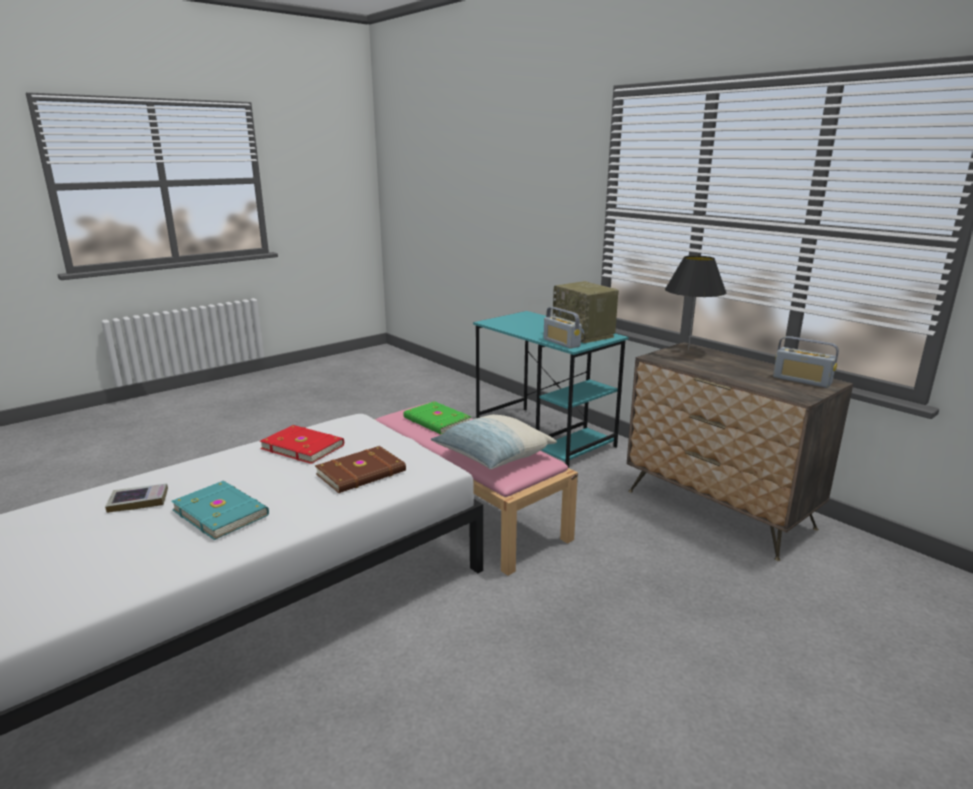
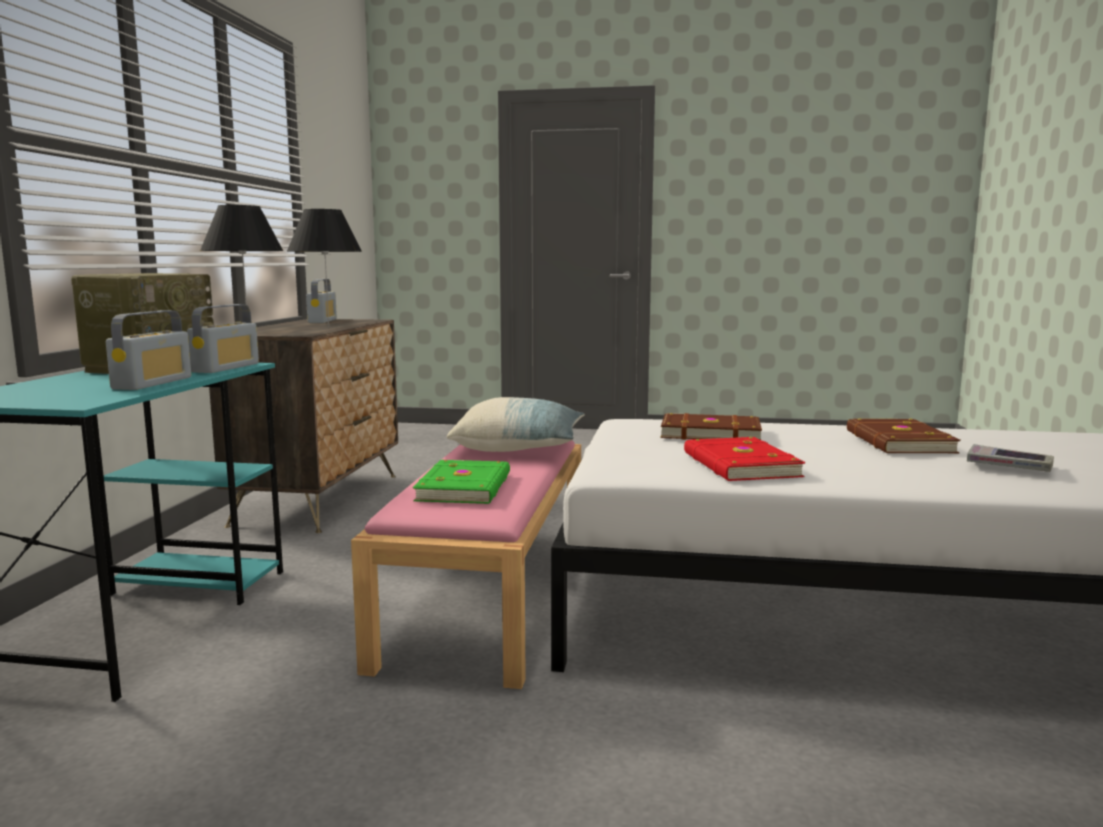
camera: 130 degrees left, 10 degrees down
(222, 512) = (897, 442): turquoise book -> brown book
(525, 331) = (153, 383): none -> radio
(714, 371) = (328, 327): none -> black table lamp

